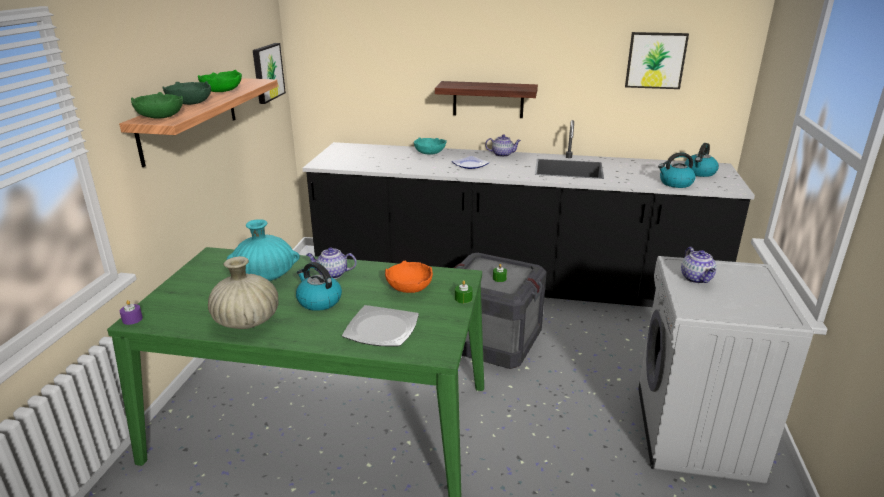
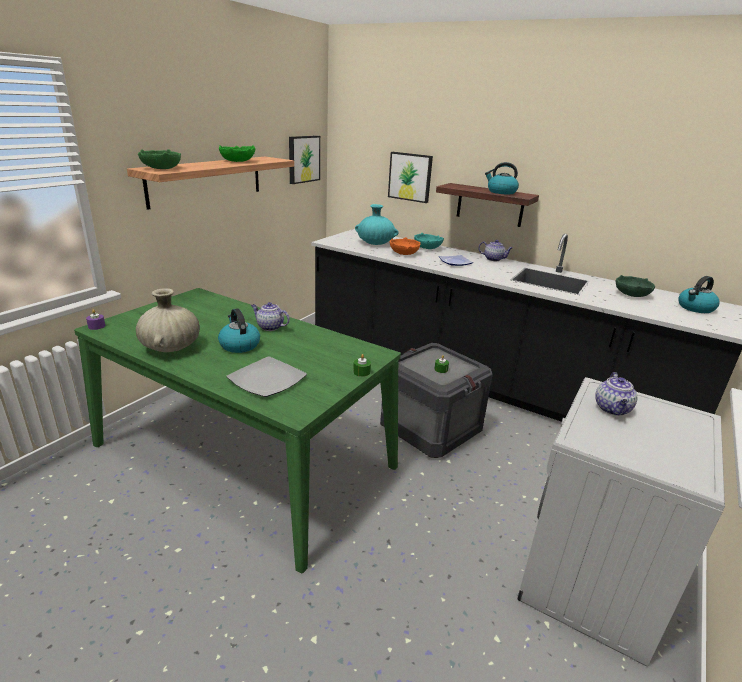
camera: 20 degrees right, 0 degrees up
(190, 103) = (200, 164): green bowl -> green bowl (632, 294)
(265, 277) = (217, 318): turquoise vase -> turquoise vase (375, 243)
(410, 288) = (323, 352): orange bowl -> orange bowl (404, 253)
(655, 60) = (668, 181): picture -> picture (410, 177)
(675, 183) = (657, 312): kettle -> kettle (501, 192)

